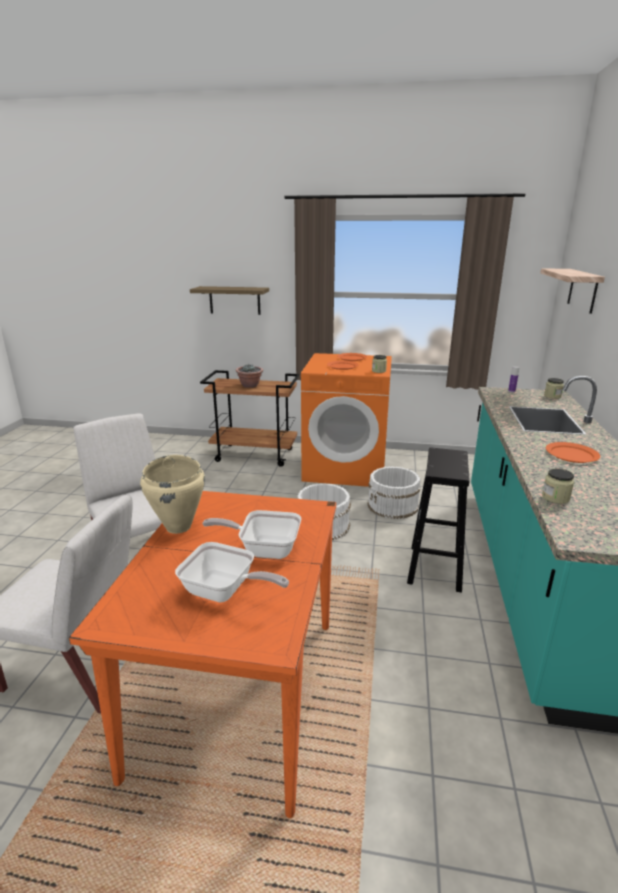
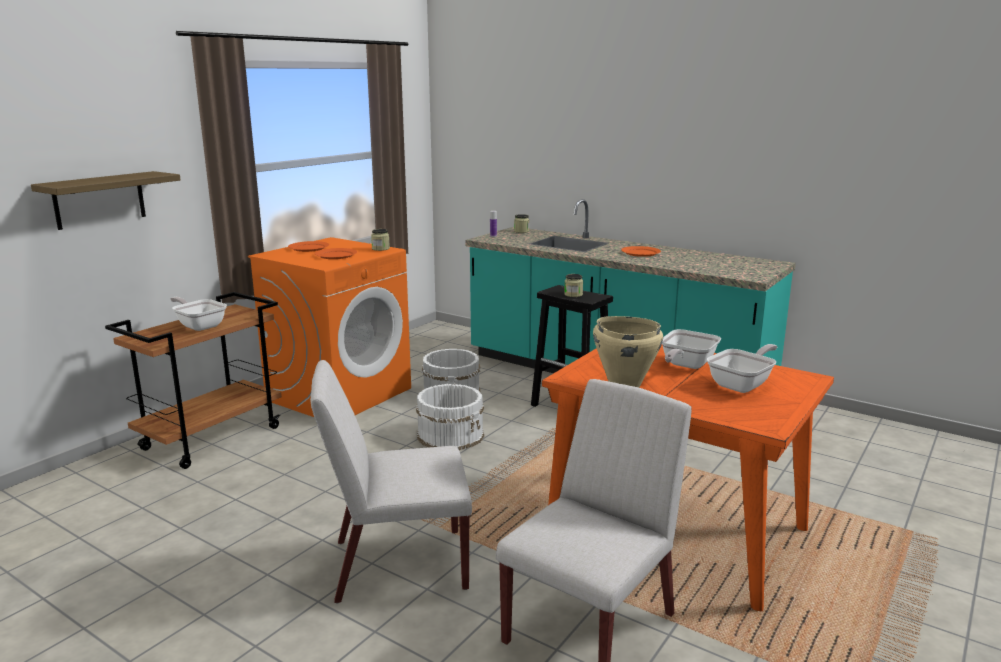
camera: 65 degrees left, 5 degrees down
(250, 385) = (199, 325): potted plant -> frying pan
(555, 497) = (702, 269): jar -> jar (573, 294)
(582, 290) = (499, 133): shelf -> none

